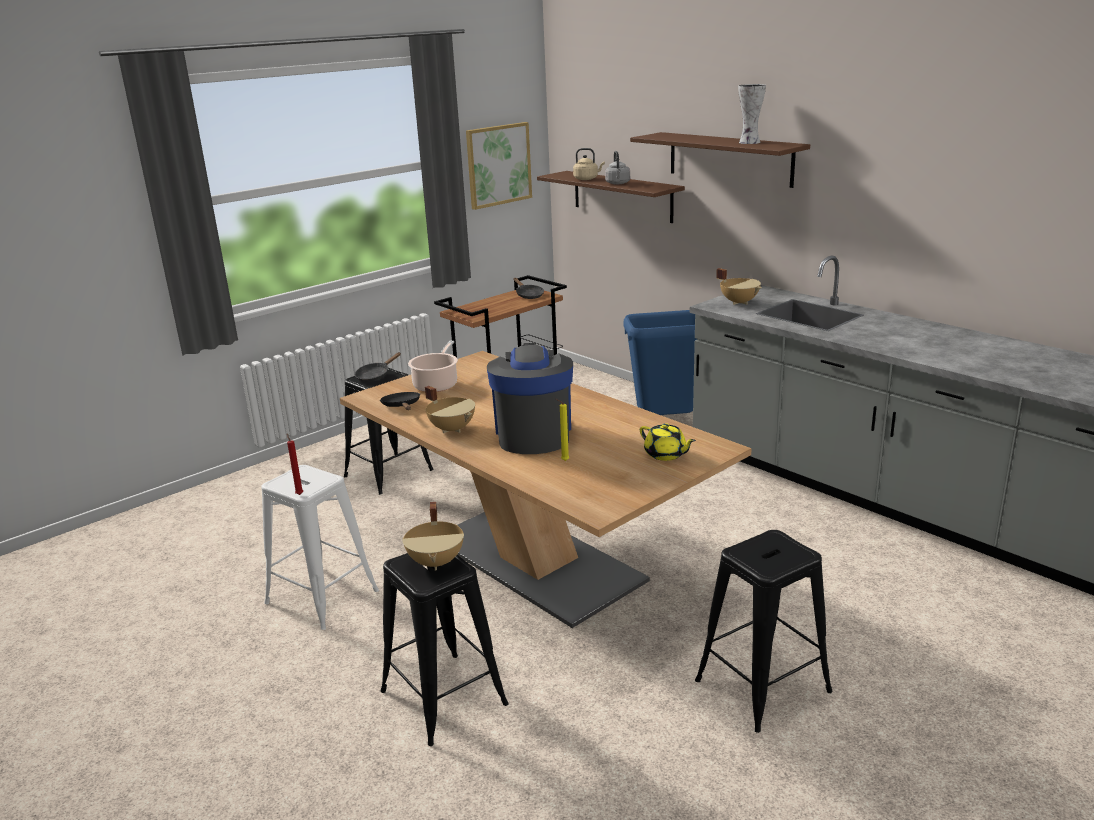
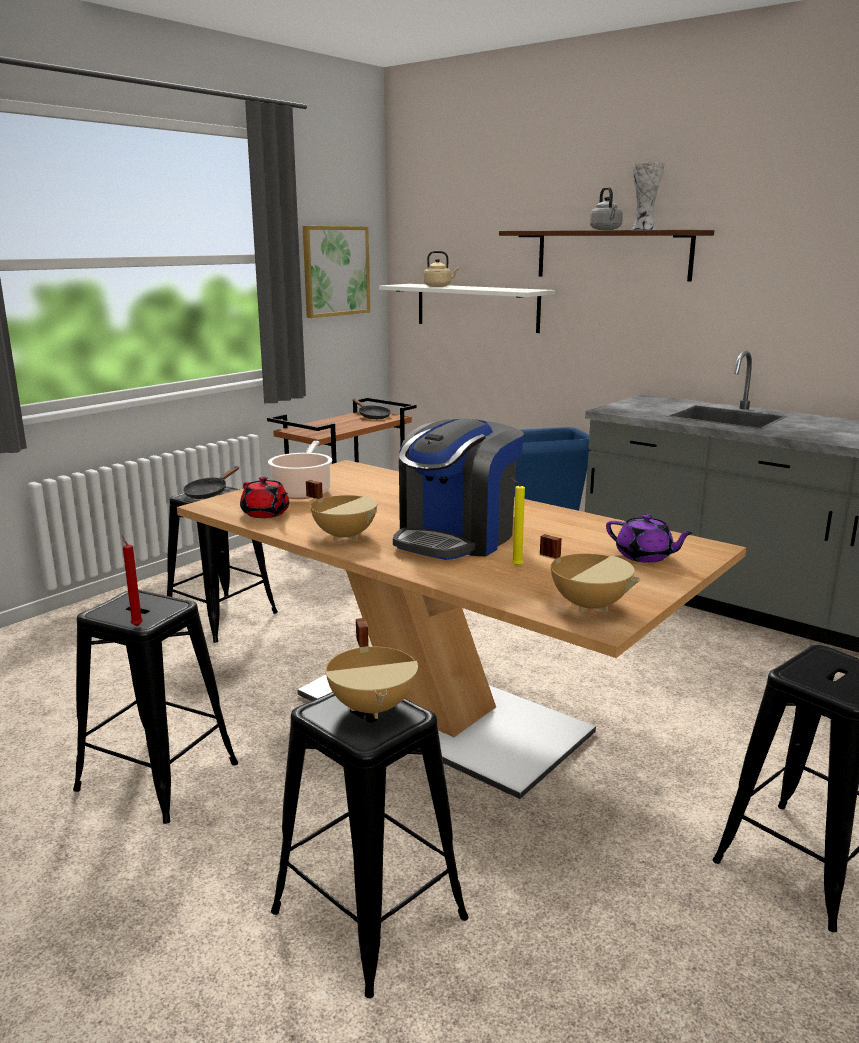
camera: 10 degrees left, 5 degrees down
(322, 597) = (158, 777): white stool -> black stool
(402, 406) = (266, 514): black frying pan -> red teapot
(533, 433) = (456, 538): coffee machine -> coffee machine turned 135 degrees counterclockwise
(618, 183) = (478, 288): grey kettle -> grey kettle (606, 229)
(622, 196) = (477, 307): brown shelf -> white shelf
(666, 455) = (645, 556): yellow teapot -> purple teapot
(739, 302) = (639, 407): beige cooking pot -> beige cooking pot (589, 605)

